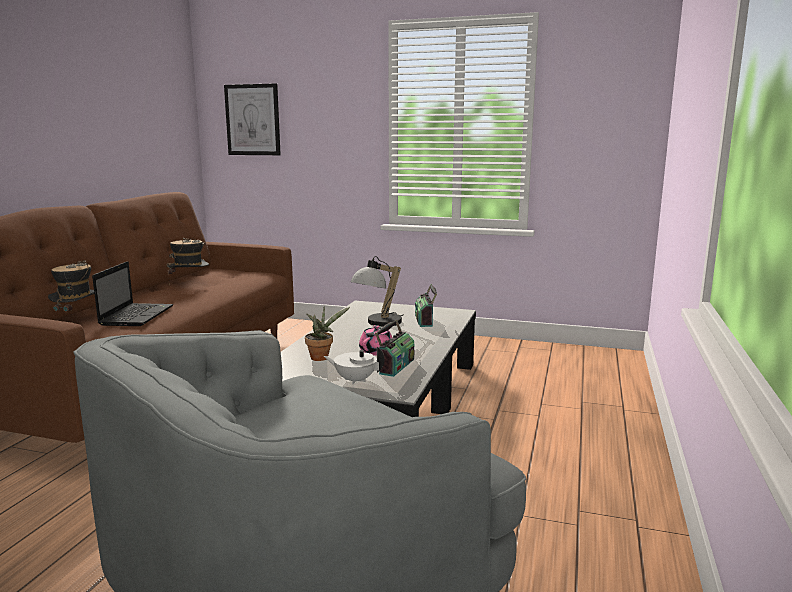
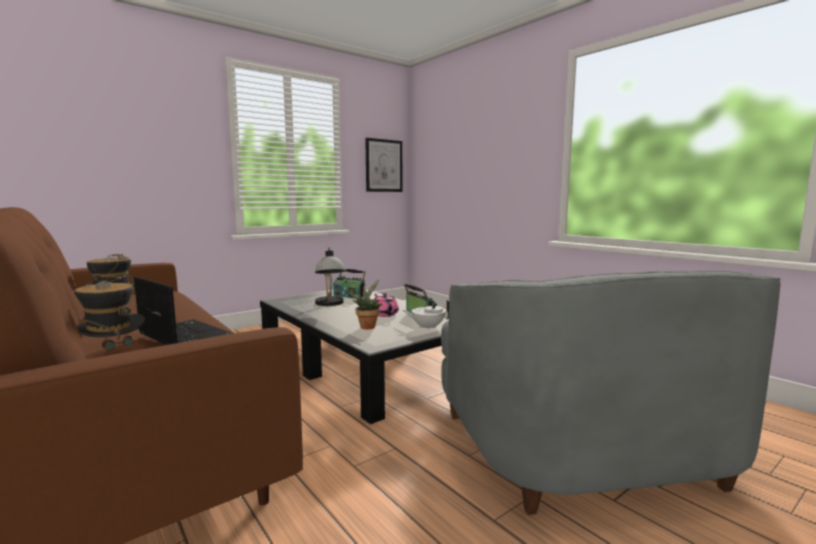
camera: 55 degrees left, 5 degrees down
(253, 120) = (61, 129): picture -> picture (384, 165)
(355, 380) = (427, 327): white teapot -> white teapot turned 45 degrees clockwise

